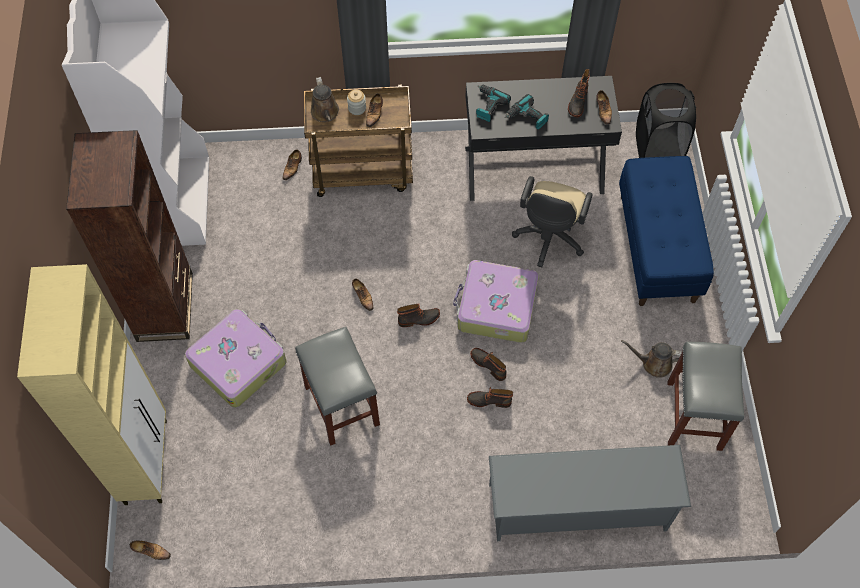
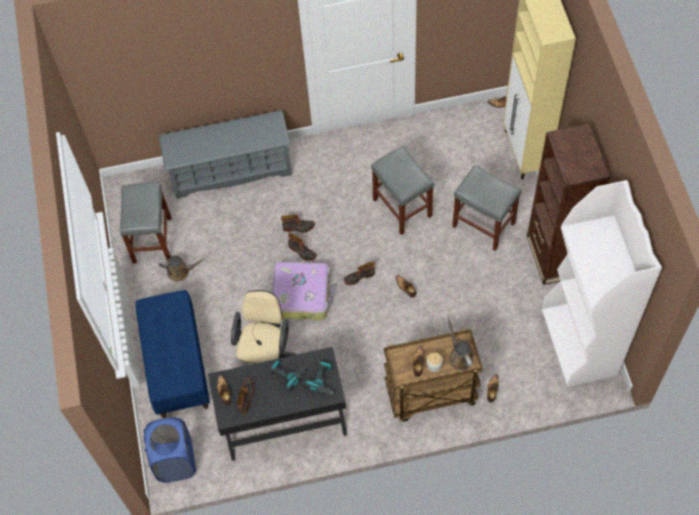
camera: 175 degrees right, 0 degrees up
(238, 362) = (484, 225): suitcase -> grey stool
(658, 148) = (175, 461): black laundry basket -> blue laundry basket

